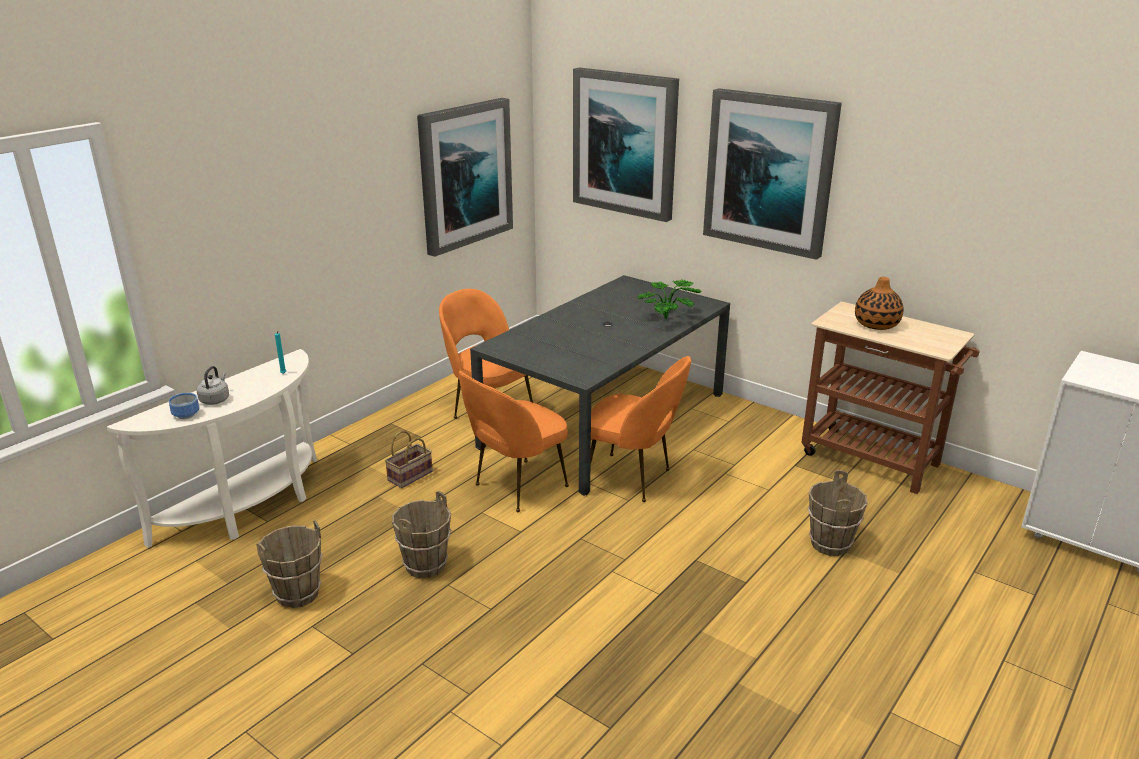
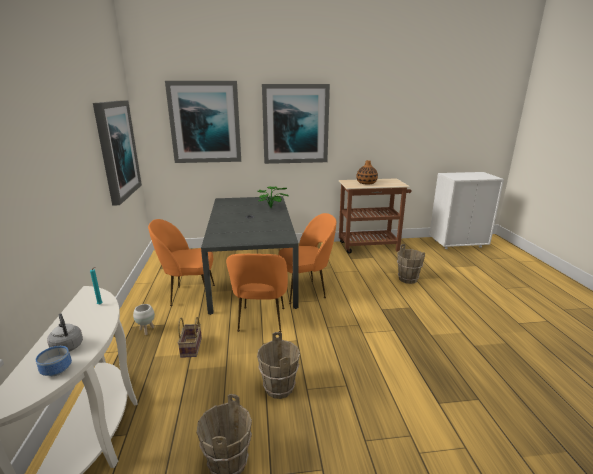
camera: 45 degrees left, 5 degrees down
(397, 435) = (146, 330): none -> white planter

